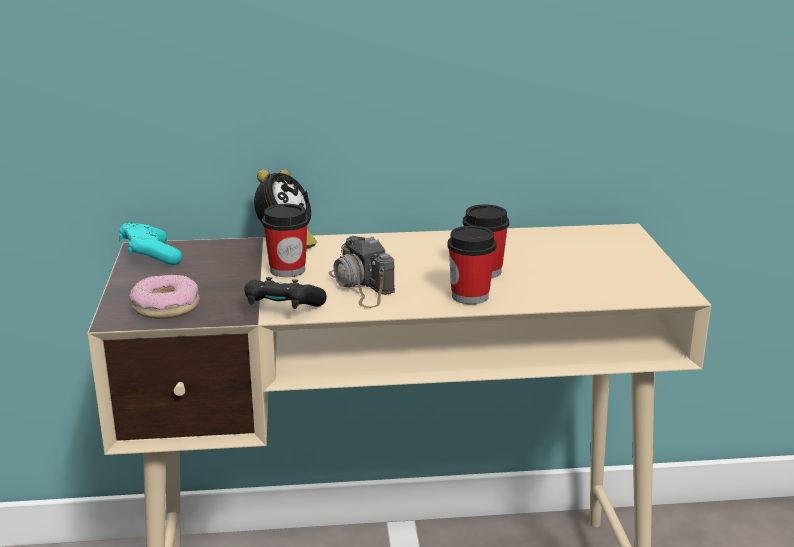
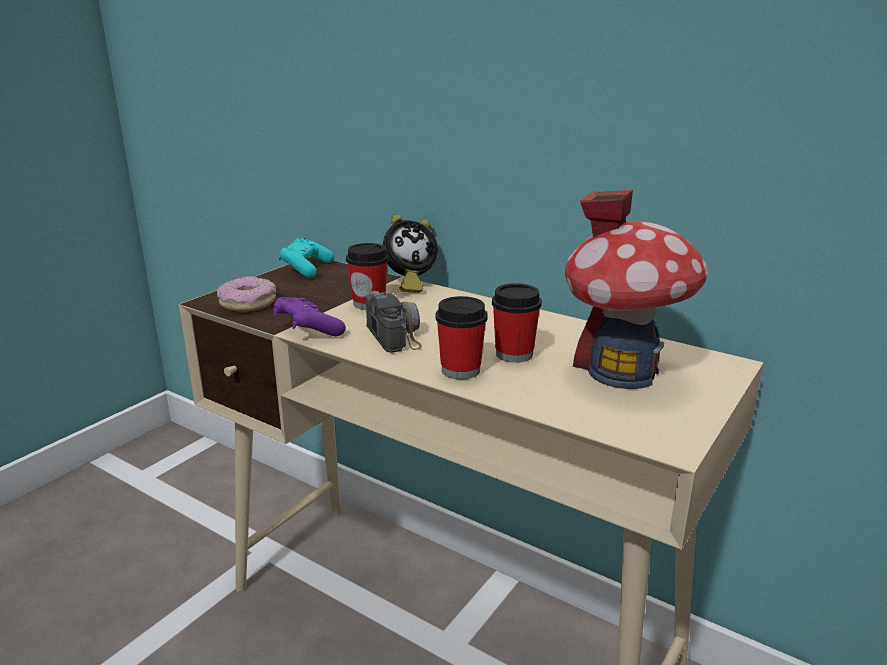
camera: 40 degrees right, 0 degrees up
(282, 310) = (308, 330): black game controller -> purple game controller
(361, 286) = (394, 332): camera -> camera turned 150 degrees clockwise
(574, 258) = (622, 372): none -> toy house

